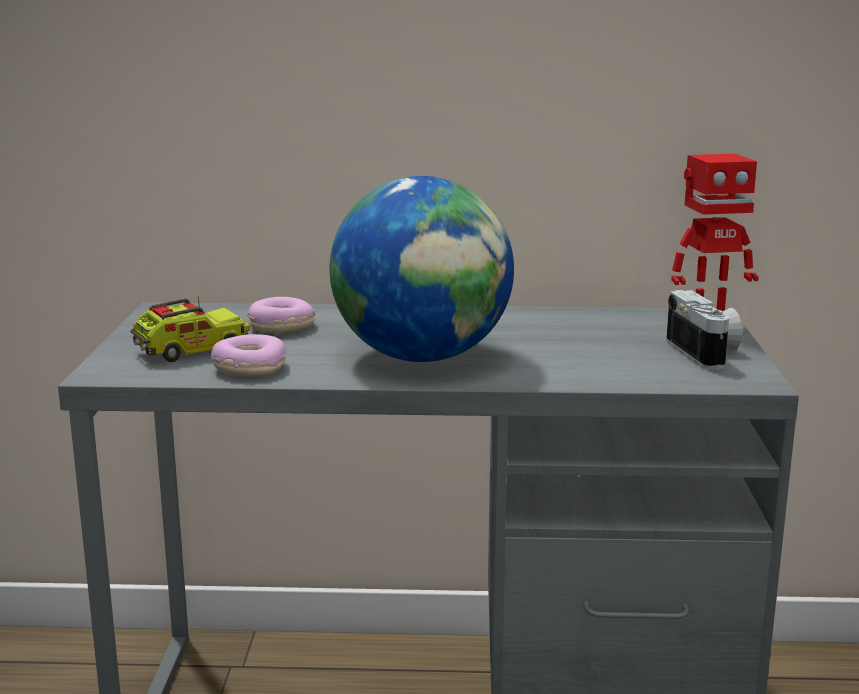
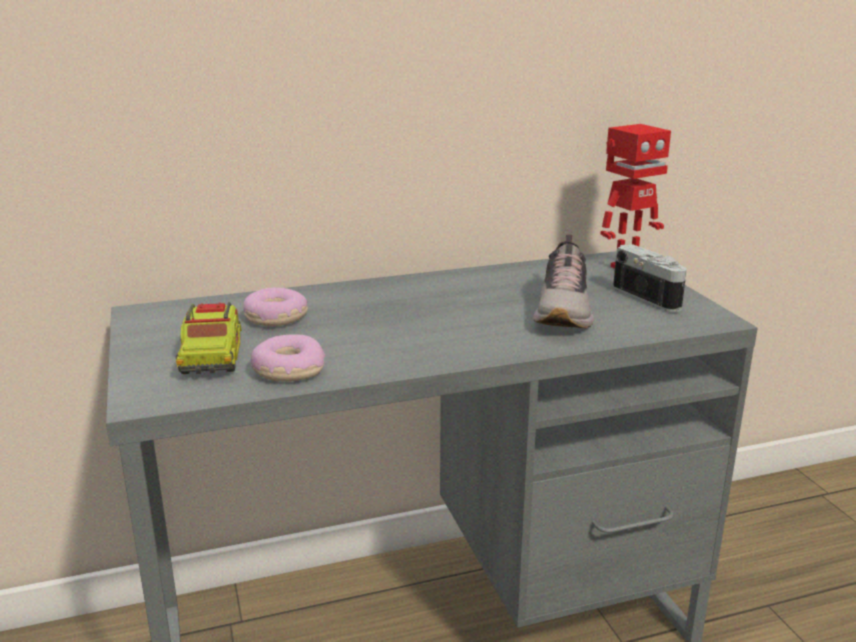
camera: 20 degrees left, 5 degrees up
(191, 350) = (212, 357): toy truck -> toy truck turned 135 degrees clockwise
(422, 357) = (435, 333): globe -> none
(584, 355) = (564, 311): none -> shoe

